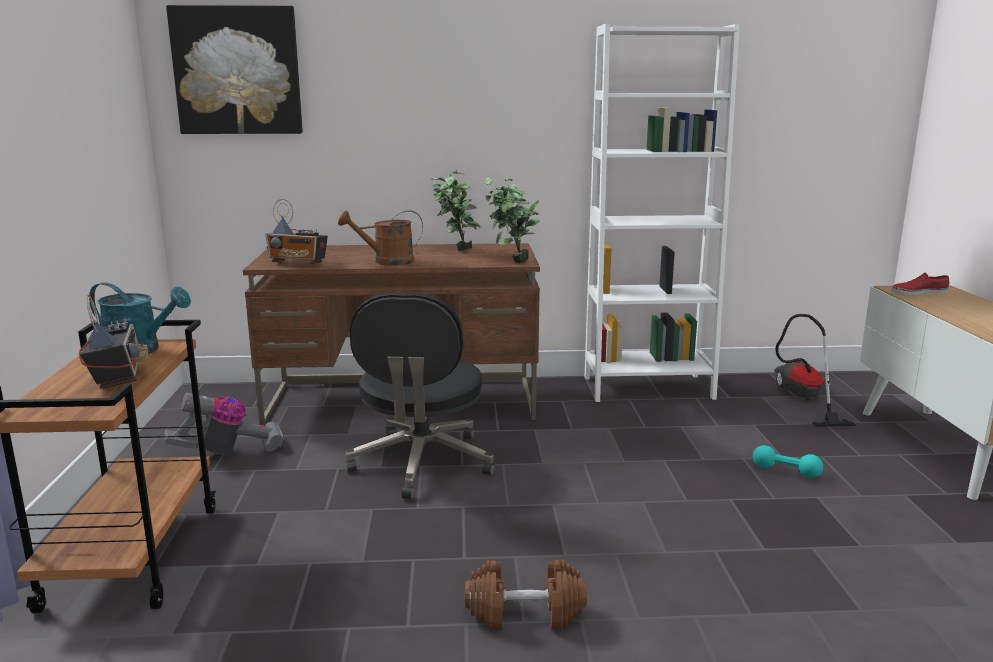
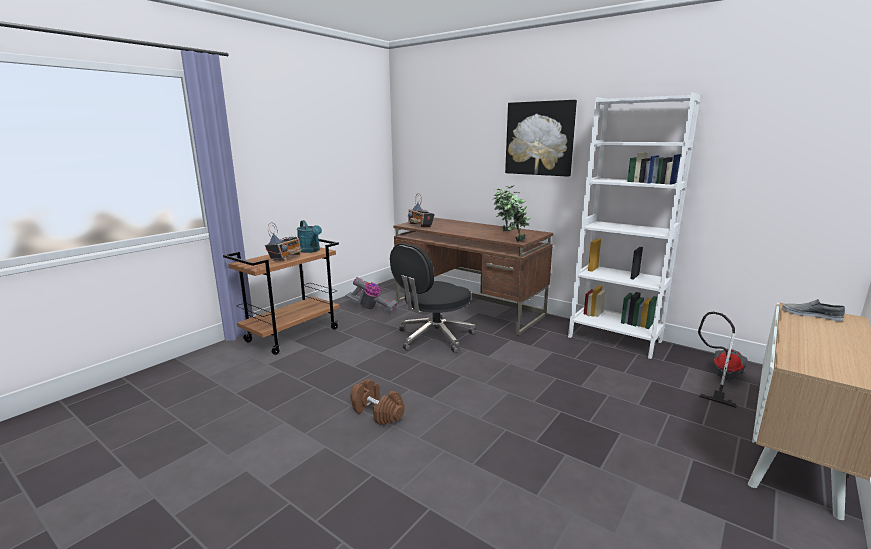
camera: 40 degrees right, 0 degrees up
(237, 71) = (424, 129): picture -> picture (539, 138)
(386, 261) = (457, 231): brown watering can -> none
(786, 471) = (625, 412): turquoise dumbbell -> none
(918, 292) = (811, 315): red shoe -> grey shoe

